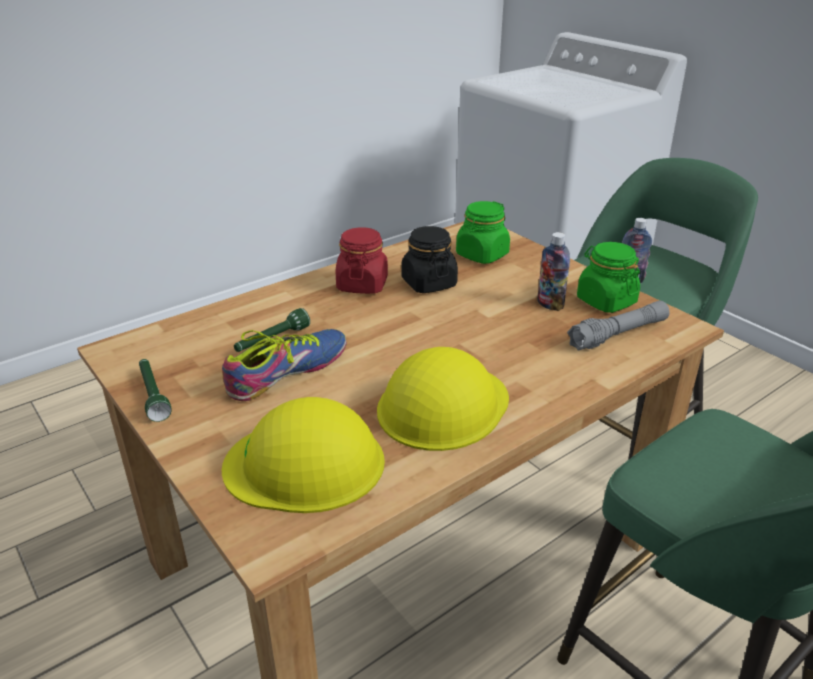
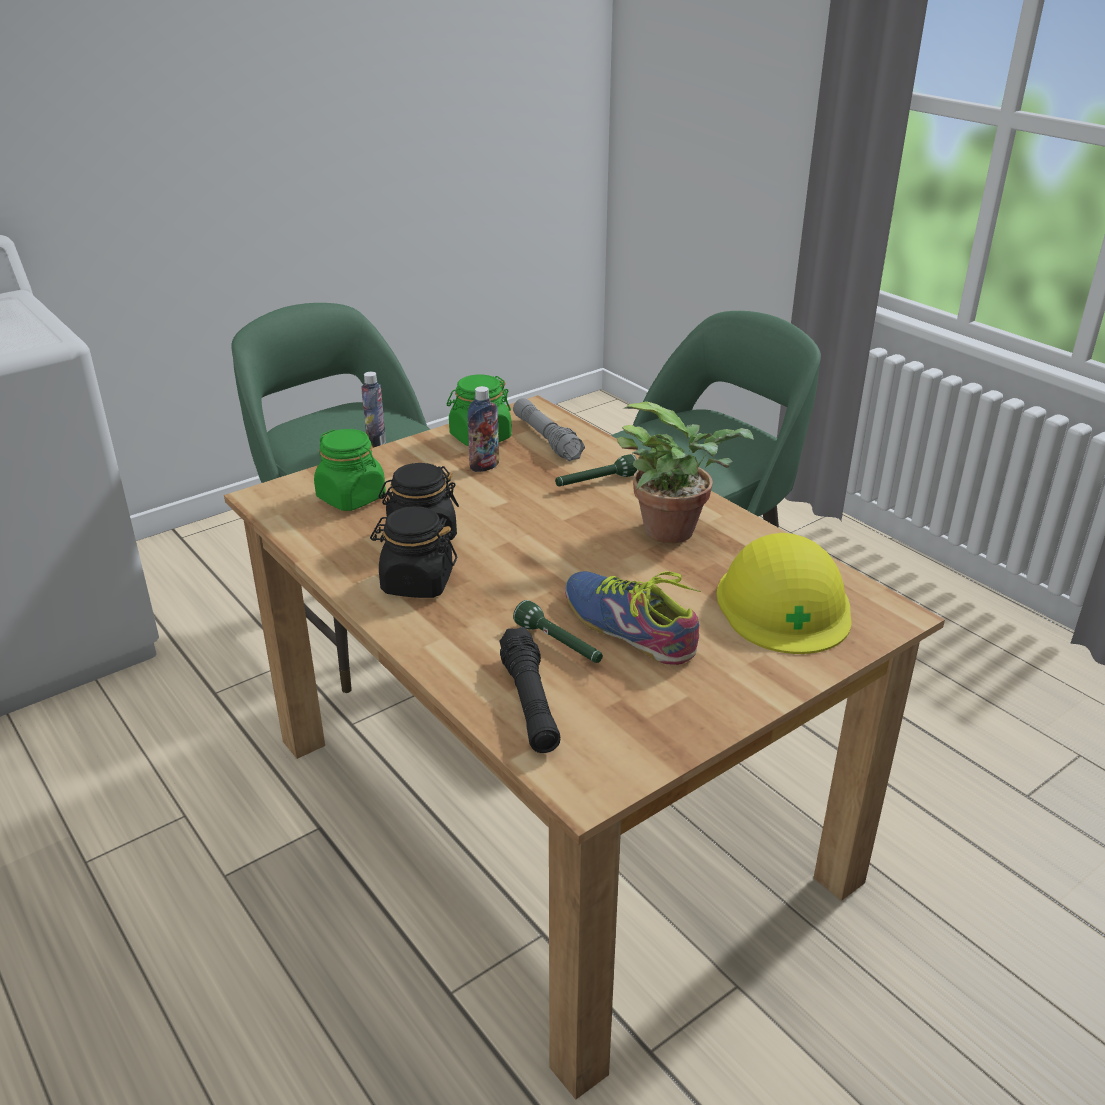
camera: 90 degrees left, 0 degrees up
(153, 395) = (690, 727): green flashlight -> green flashlight (595, 482)
(210, 329) = (530, 702): none -> black flashlight
(362, 284) = (416, 583): red jar -> black jar
(442, 405) = (676, 531): yellow hard hat -> potted plant

